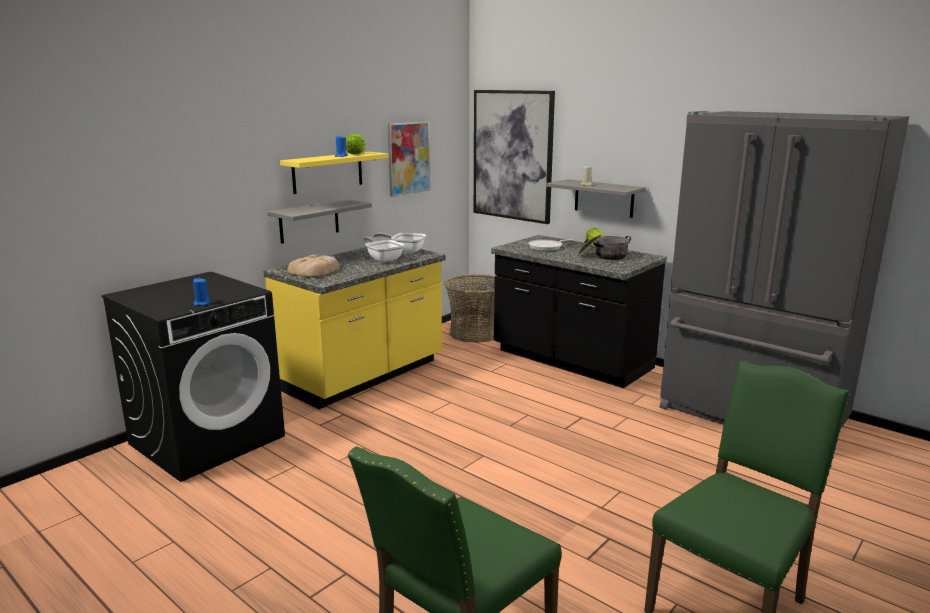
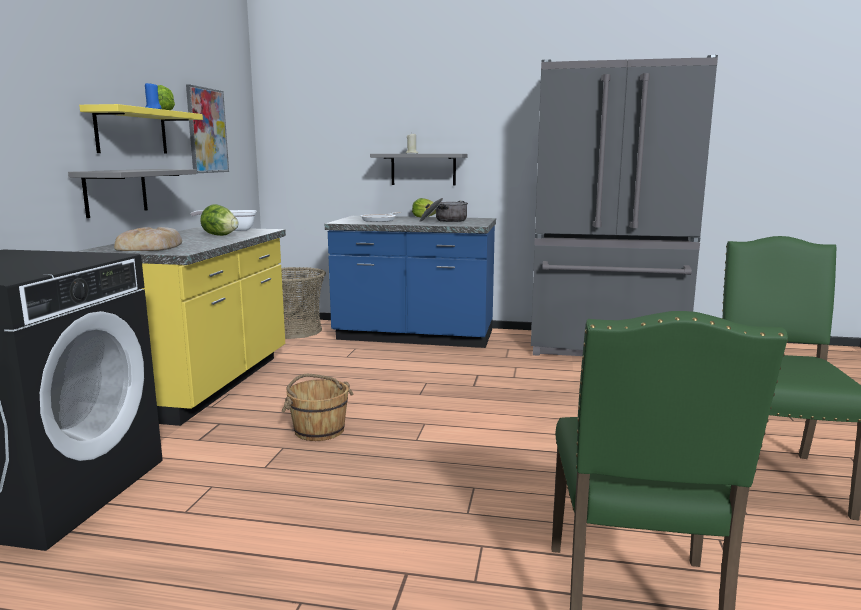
camera: 30 degrees left, 5 degrees down
(202, 303) = (53, 268): blue candle -> none
(383, 259) = (220, 235): frying pan -> lettuce
(402, 439) = (319, 430): none -> brown bucket
(512, 155) = (313, 134): picture -> none
(571, 360) = (414, 336): black counter -> blue counter

